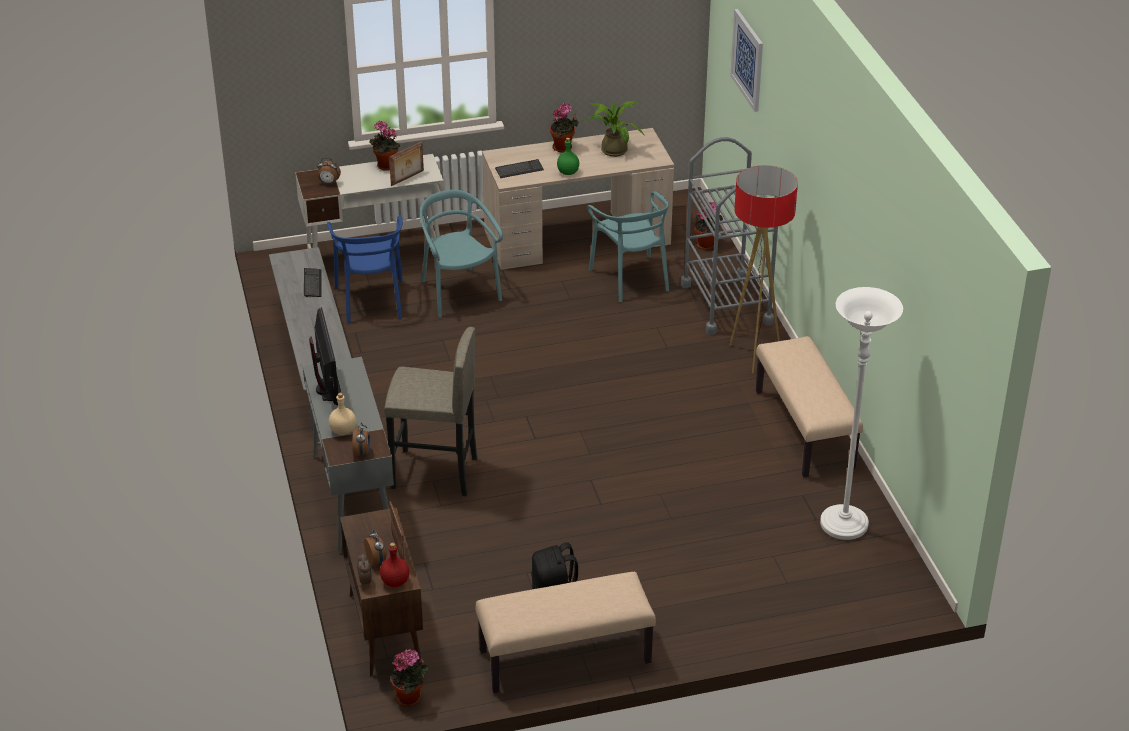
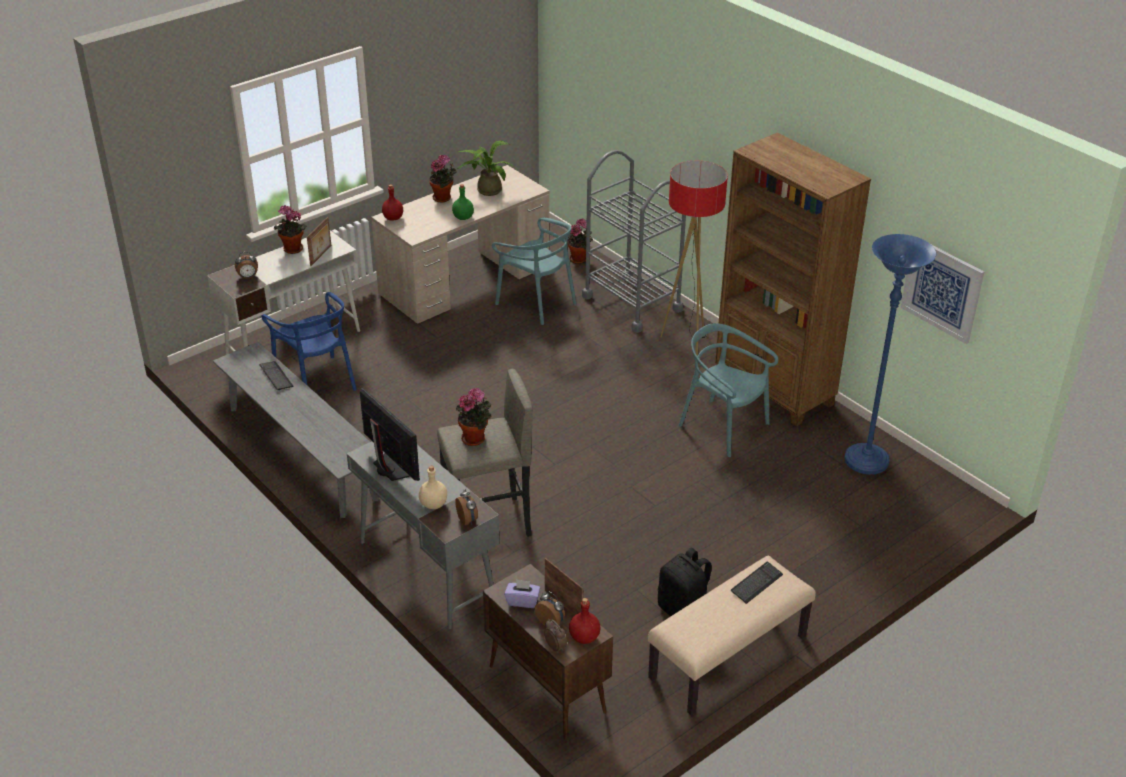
camera: 25 degrees left, 0 degrees up
(366, 536) = (522, 601): none -> purple tissue box
(410, 698) = (618, 749): potted plant -> potted plant (475, 438)
(459, 292) = (393, 353): turquoise chair -> turquoise chair (723, 427)
(501, 157) = (392, 218): none -> red bottle
(519, 170) = (418, 225): keyboard -> keyboard (756, 583)
(748, 59) = (609, 78): picture -> picture (942, 289)
(805, 429) = (774, 390): beige bench -> brown bookcase
(844, 525) = (866, 461): white floor lamp -> blue floor lamp

